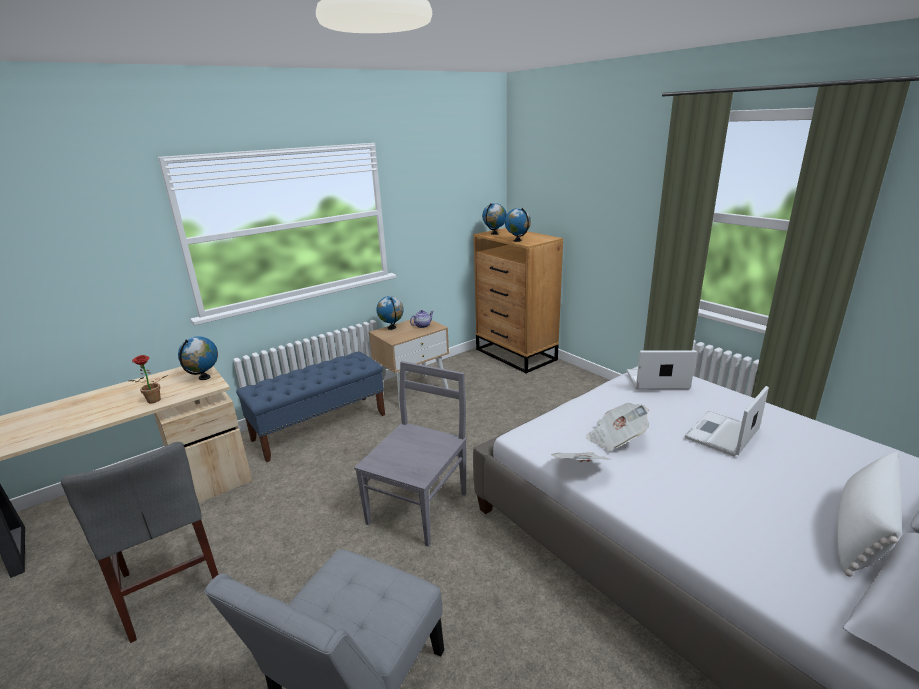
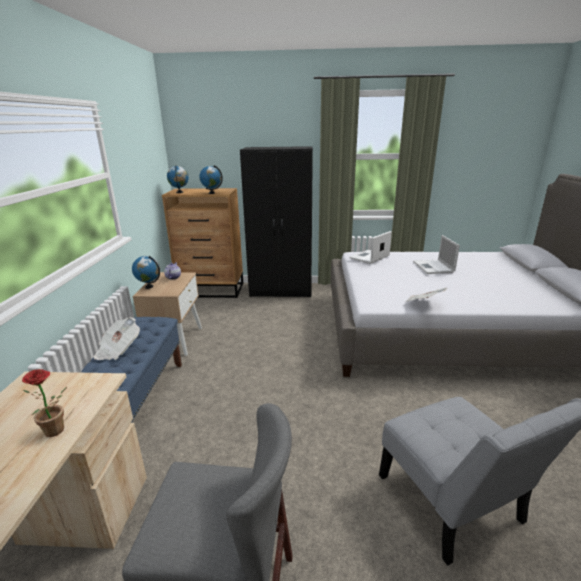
camera: 50 degrees left, 0 degrees up
(204, 377) = (71, 383): globe -> none
(419, 506) = (310, 398): grey chair -> none
(584, 385) = (282, 290): none -> black wardrobe
(616, 439) = (407, 286): newspaper -> newspaper (118, 350)
(860, 532) = (522, 278): white pillow -> none

